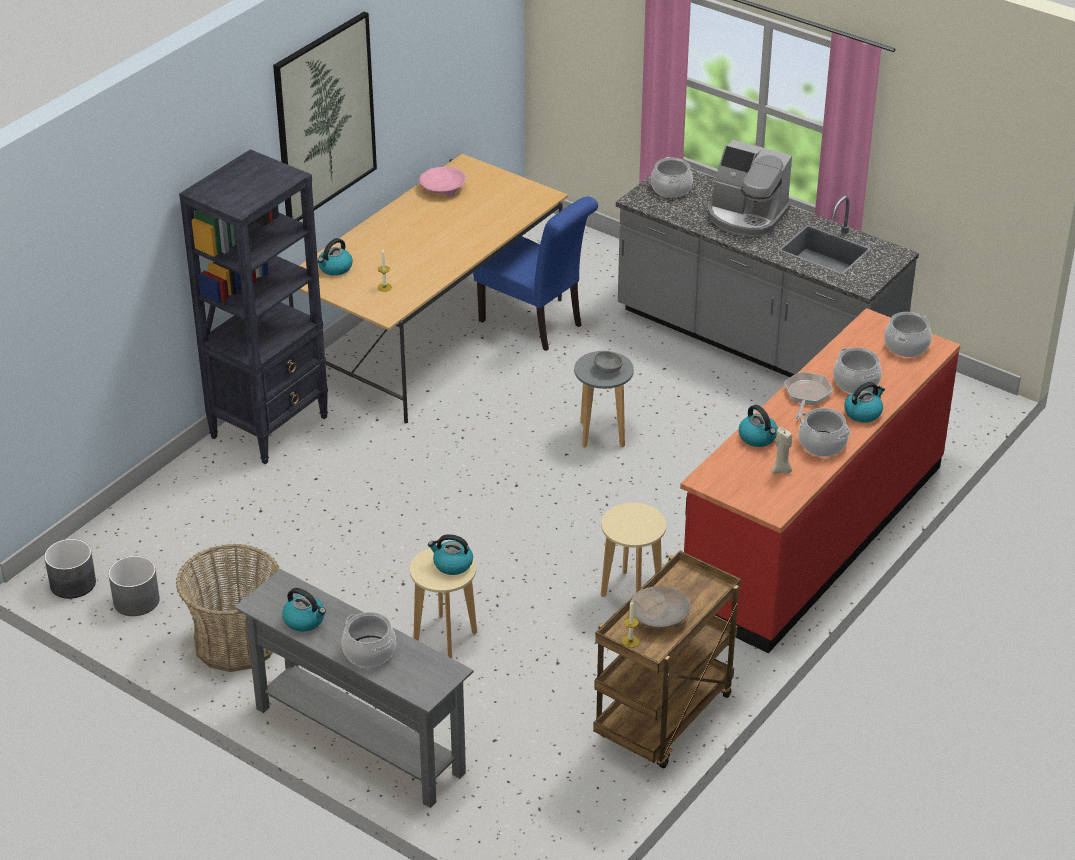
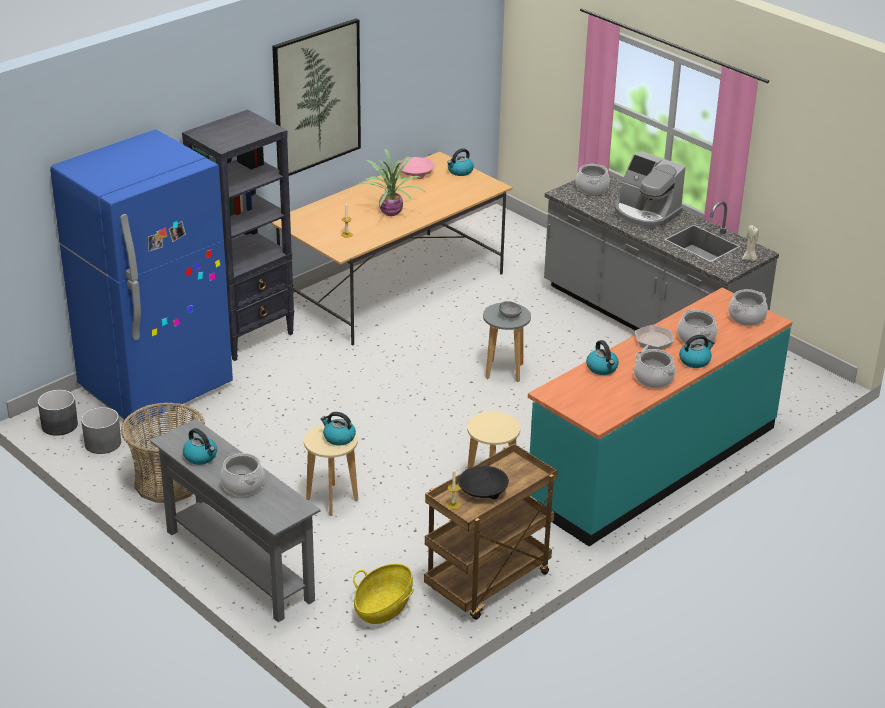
camera: 10 degrees right, 5 degrees down
(179, 514) = (156, 387): none -> blue fridge
(335, 268) = (313, 218): kettle -> kettle (460, 171)
(428, 250) = (390, 213): none -> potted plant
(536, 325) = (477, 288): blue chair -> none
(549, 769) = (383, 607): none -> basket
(660, 617) = (483, 491): beige bowl -> black bowl
(781, 470) = (613, 394): beige candle -> beige candle (749, 259)
(813, 535) = (652, 464): red counter -> turquoise counter

